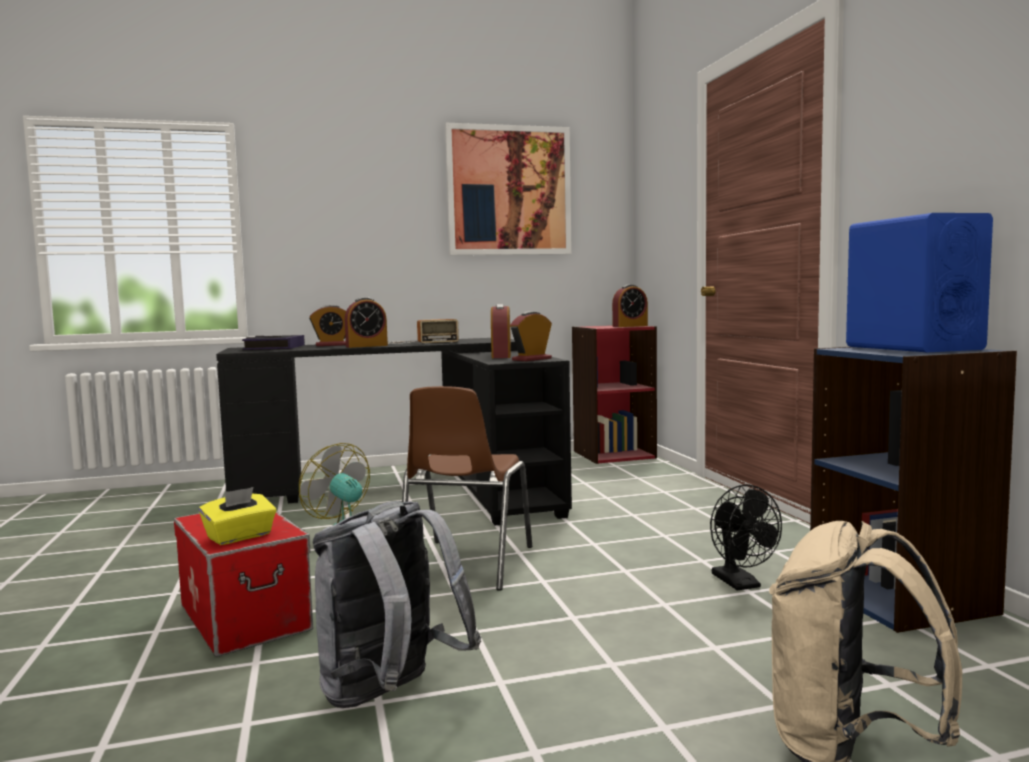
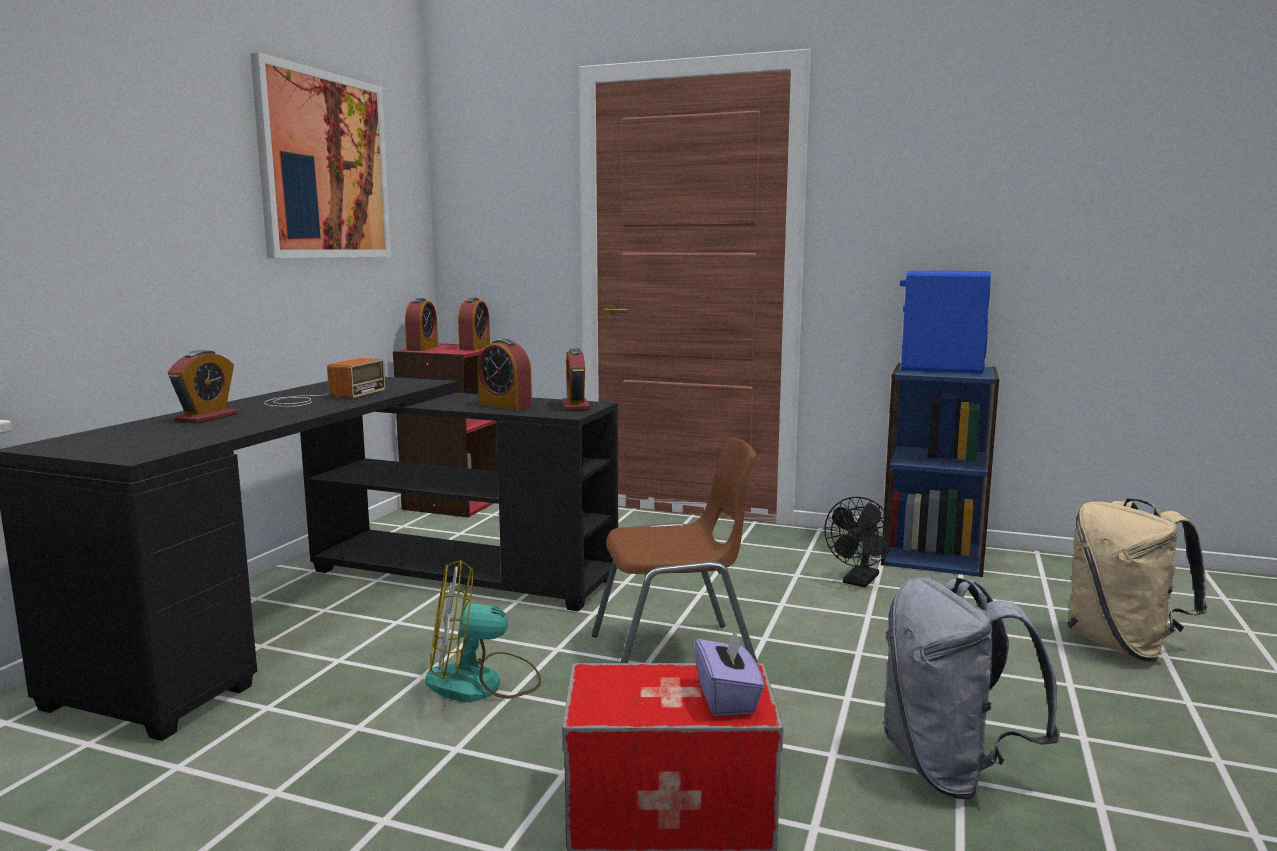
camera: 55 degrees left, 5 degrees up
(240, 537) = (727, 698): yellow tissue box -> purple tissue box
(274, 348) = (143, 437): book -> none
(366, 346) = (298, 413): alarm clock -> alarm clock (422, 348)
(465, 565) = (676, 656): brown chair -> brown chair turned 60 degrees counterclockwise
(741, 584) = (859, 582): black fan -> black fan turned 105 degrees clockwise

